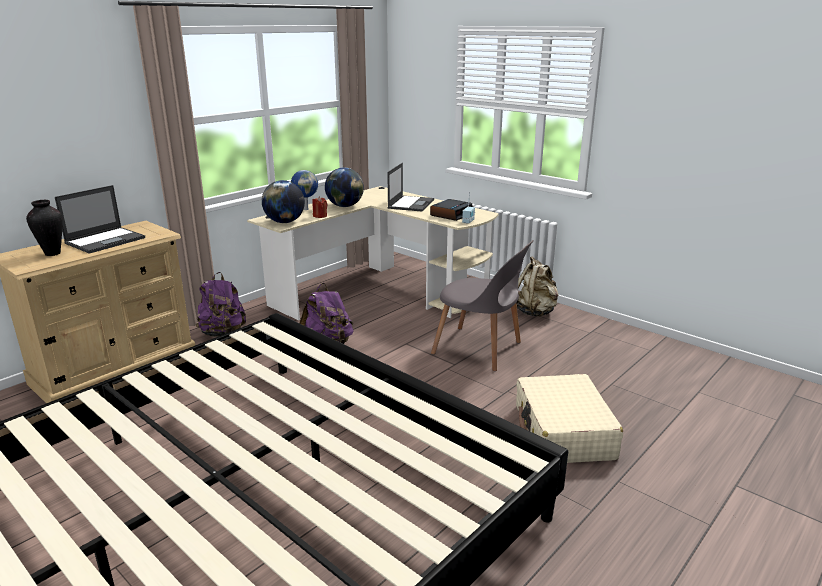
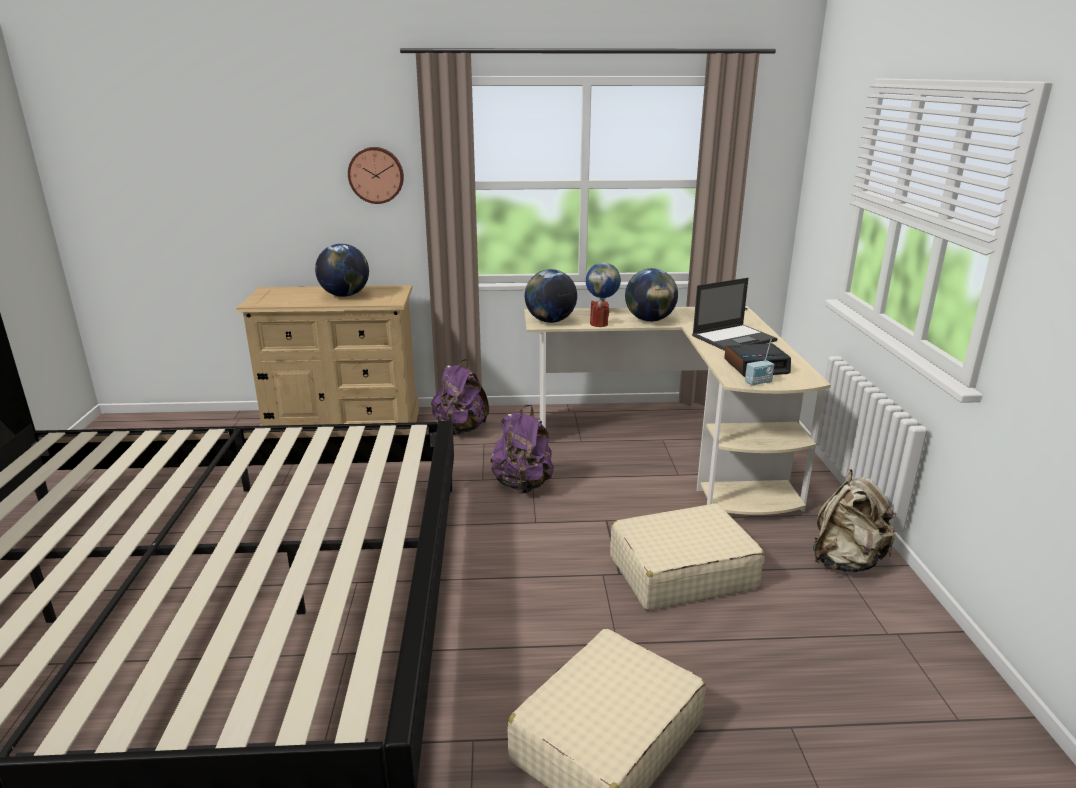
camera: 45 degrees right, 0 degrees up
(52, 254) = (291, 296): vase -> none
(98, 122) = (376, 175): none -> wall clock
(106, 240) = (345, 295): laptop -> globe
(480, 349) = (681, 572): grey chair -> beige suitcase

